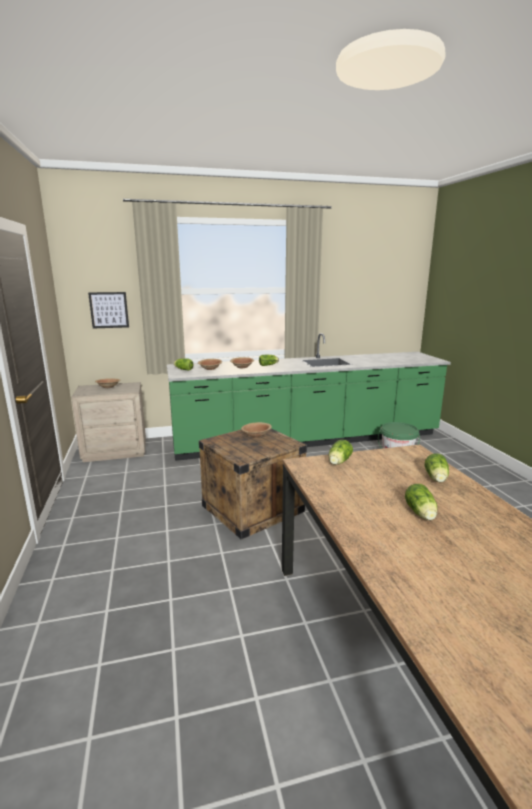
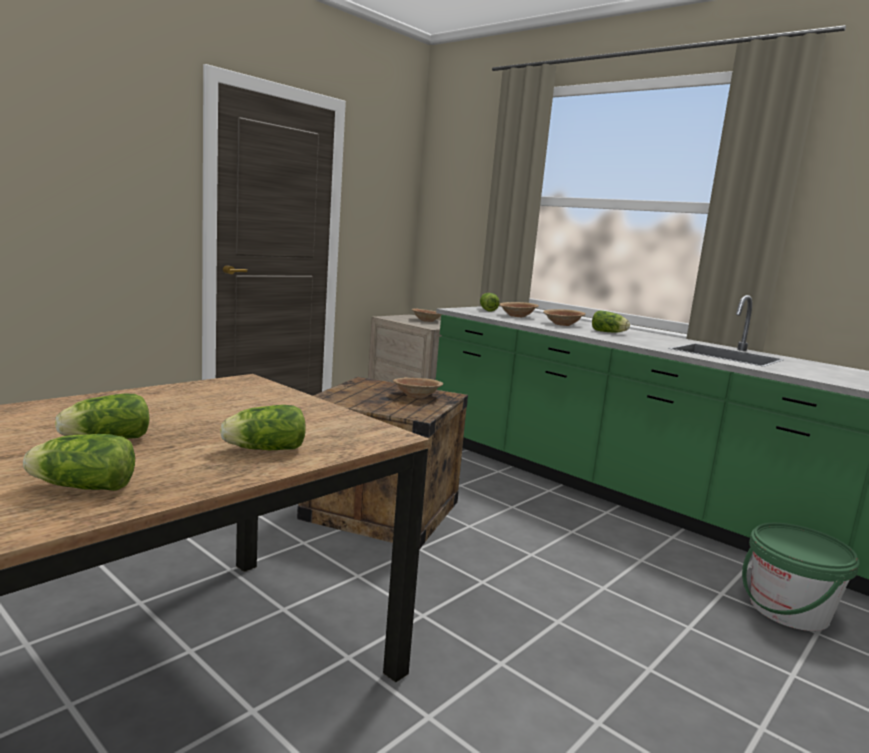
camera: 55 degrees right, 5 degrees down
(109, 310) = (462, 221): picture -> none
(338, 462) = (270, 395): lettuce -> lettuce (80, 487)

